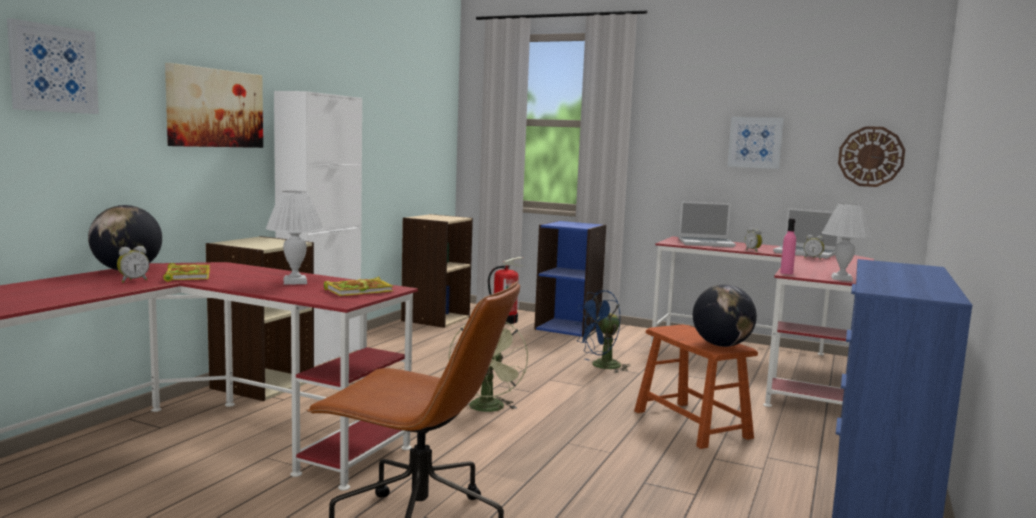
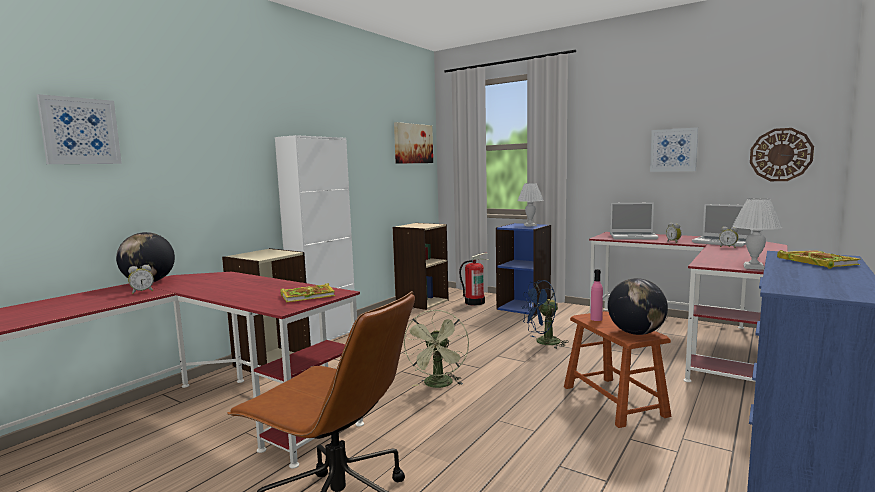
camera: 10 degrees right, 0 degrees up
(187, 276) = (187, 286): book -> book (815, 262)
(215, 108) = (225, 153): picture -> picture (413, 143)
(295, 282) = (265, 289): white table lamp -> white table lamp (530, 225)
(786, 273) = (700, 263): pink bottle -> pink bottle (596, 319)

